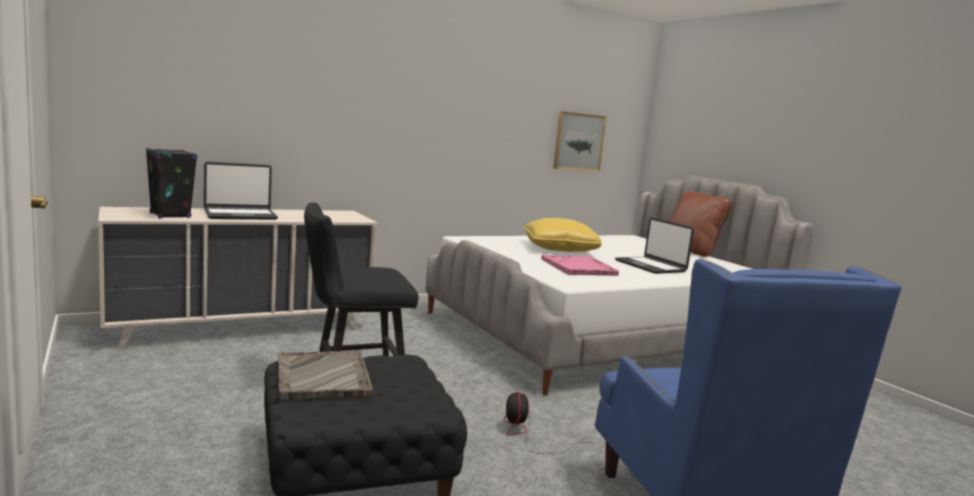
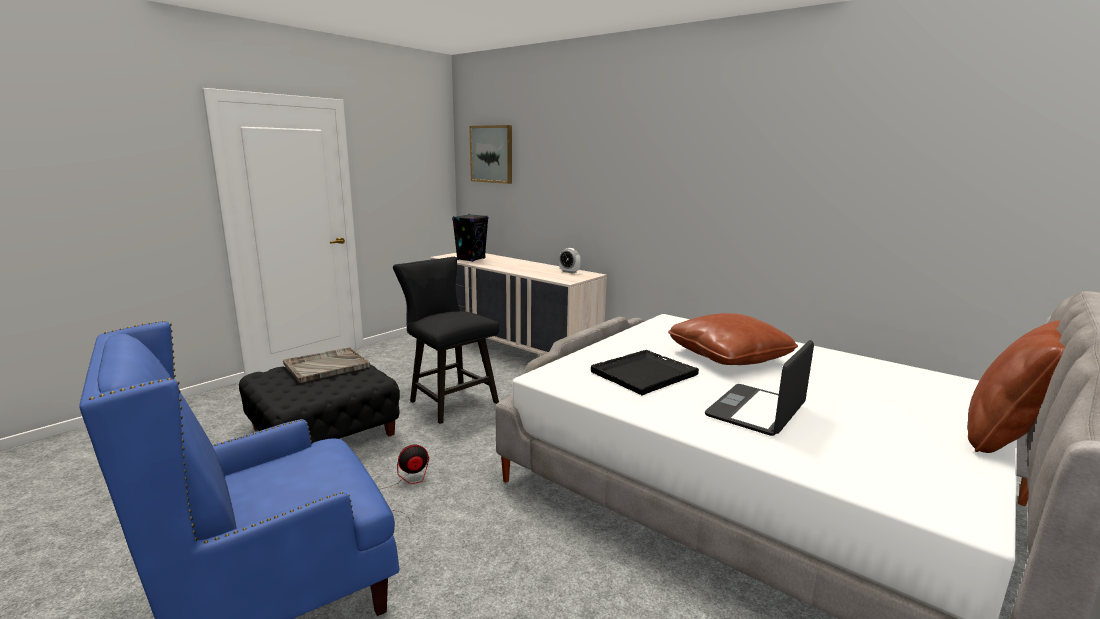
camera: 70 degrees right, 5 degrees up
(240, 215) = (506, 265): laptop -> none
(323, 213) = (569, 272): none -> alarm clock
(559, 249) = (728, 356): yellow pillow -> brown pillow
(578, 142) = (923, 214): picture -> picture (492, 154)
(578, 267) = (643, 373): pink tray -> black tray

